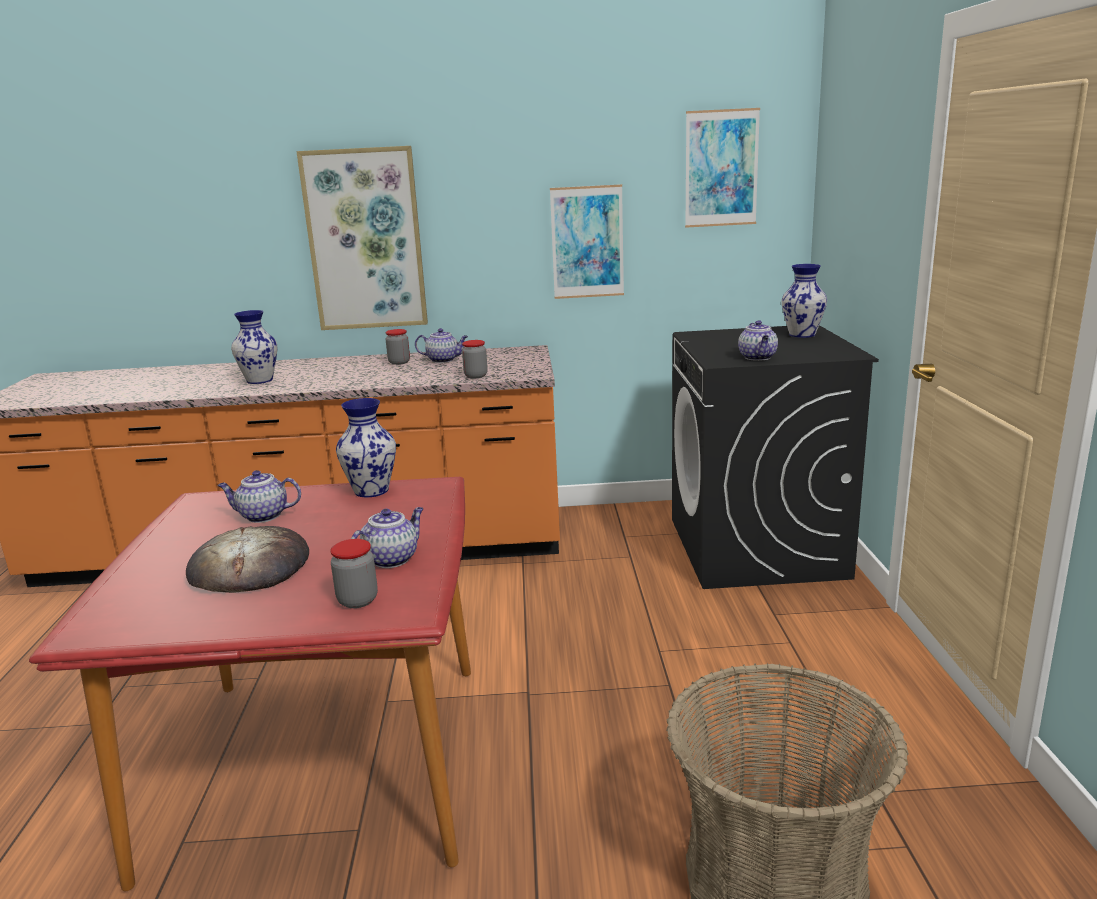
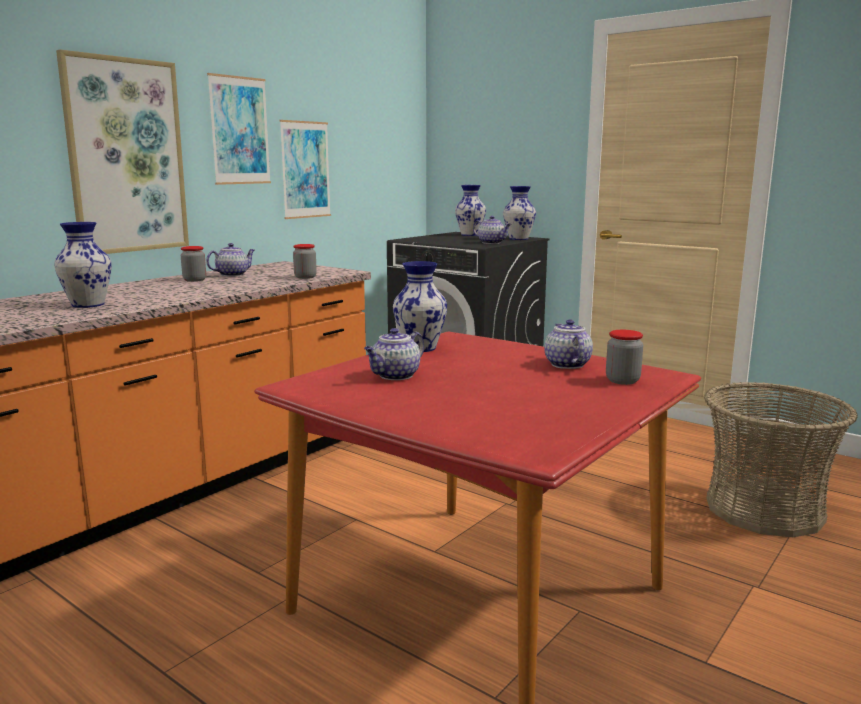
camera: 50 degrees left, 5 degrees down
(250, 567) = (500, 393): bread -> none
(721, 168) = (381, 117): picture -> picture (239, 131)
(825, 354) = (518, 239): none -> vase

